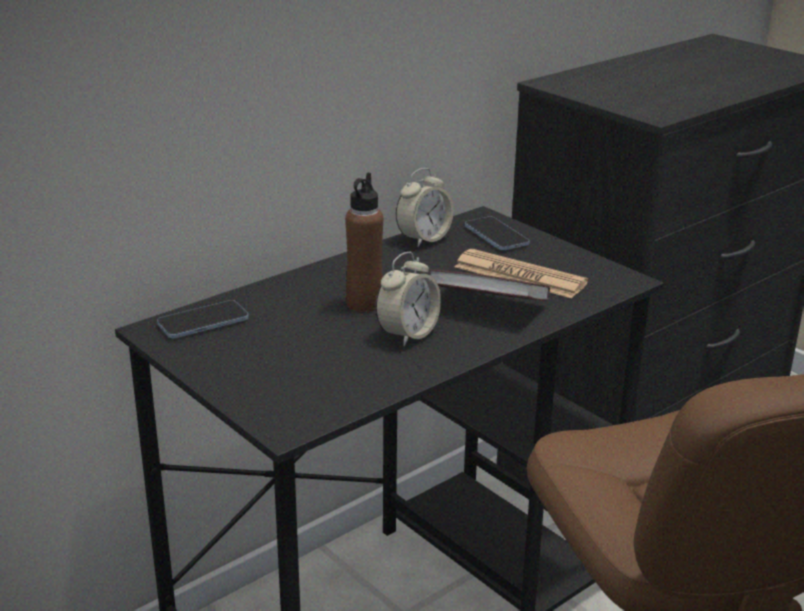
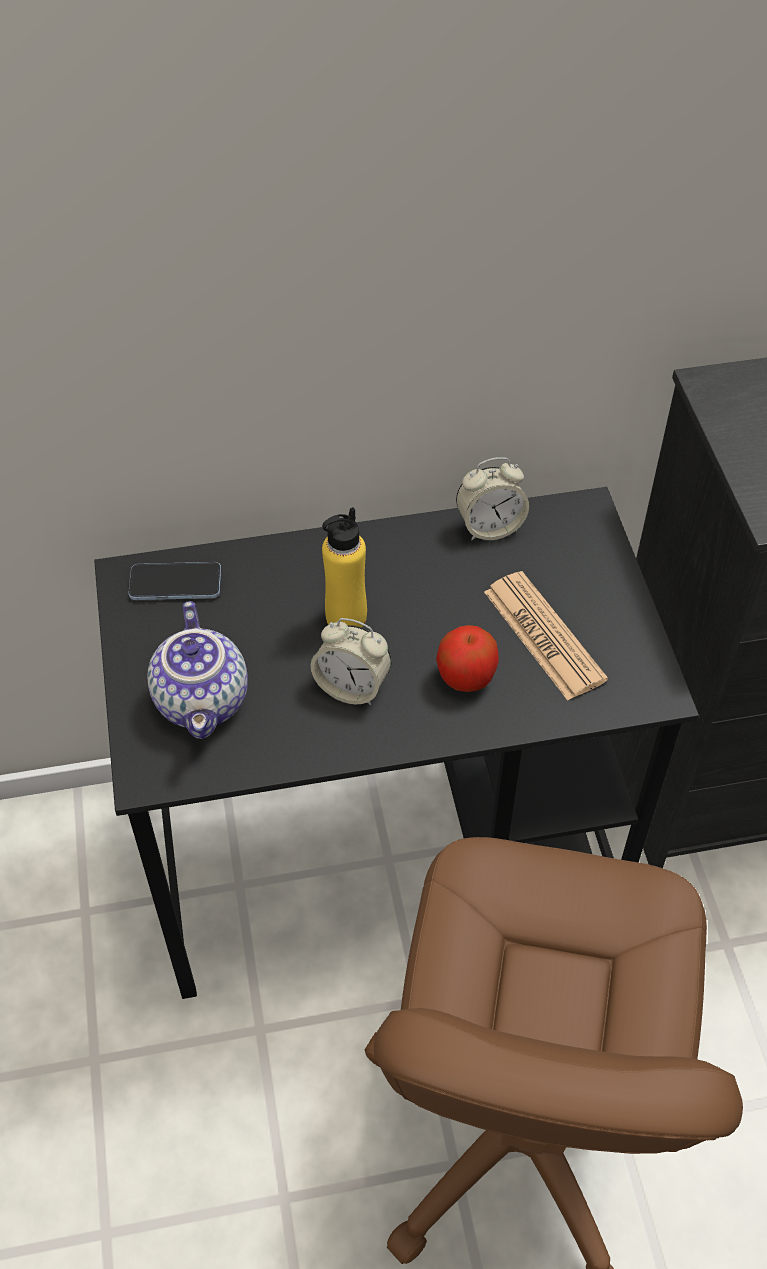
camera: 30 degrees right, 25 degrees up
(294, 374) = (204, 701): none -> teapot
(364, 303) = (346, 617): brown bottle -> yellow bottle
(407, 334) = (352, 687): alarm clock -> alarm clock turned 45 degrees clockwise
(488, 307) = (466, 677): book -> apple
(496, 236) = (574, 552): phone -> none

